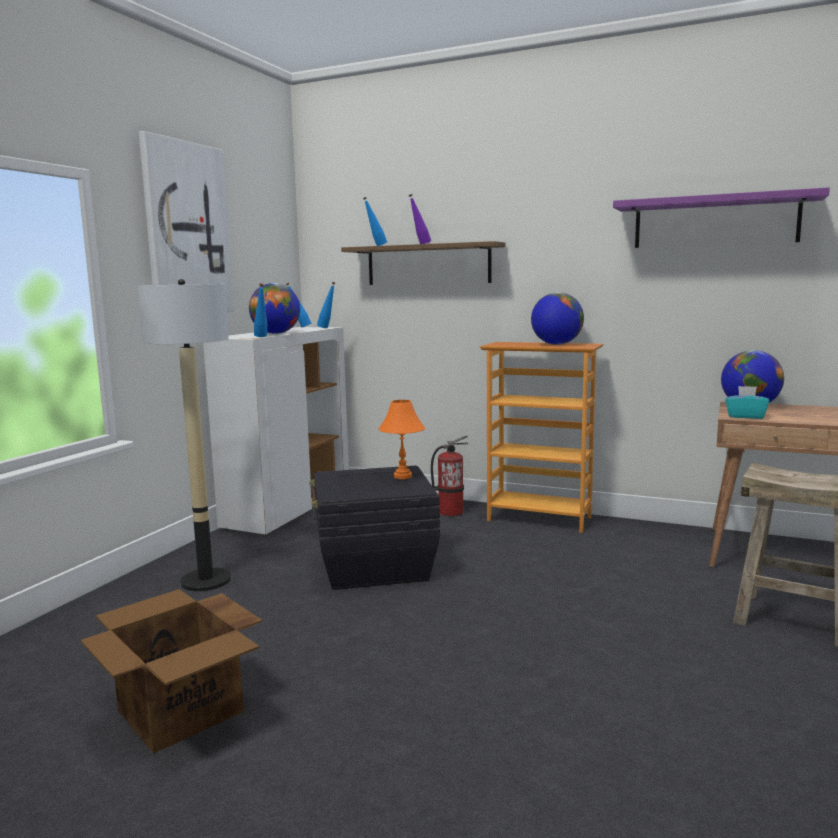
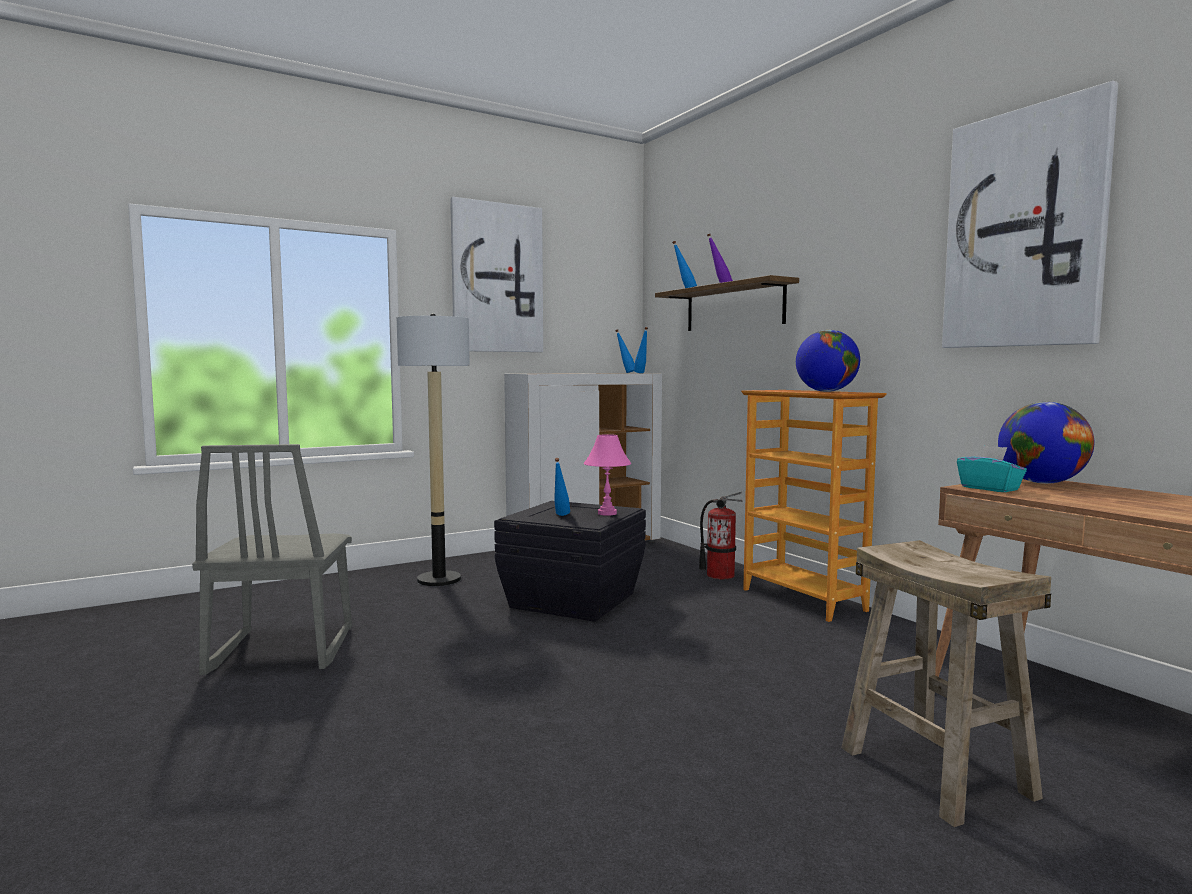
camera: 35 degrees right, 5 degrees down
(180, 712) = (280, 651): cardboard box -> grey chair
(262, 337) = (543, 373): blue bottle -> blue bottle (560, 516)
(276, 333) = (573, 373): globe -> none
(403, 476) = (607, 513): orange table lamp -> pink table lamp
(715, 222) = (1024, 229): purple shelf -> picture

